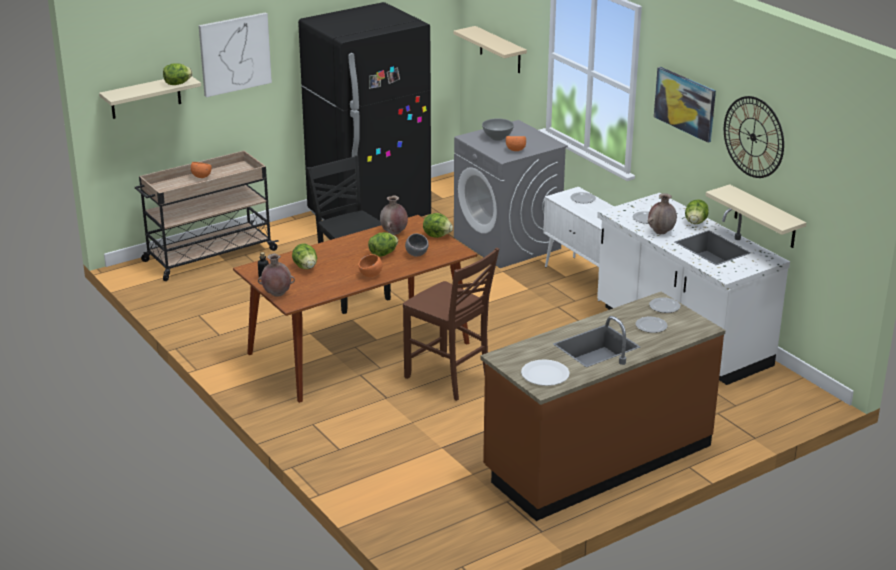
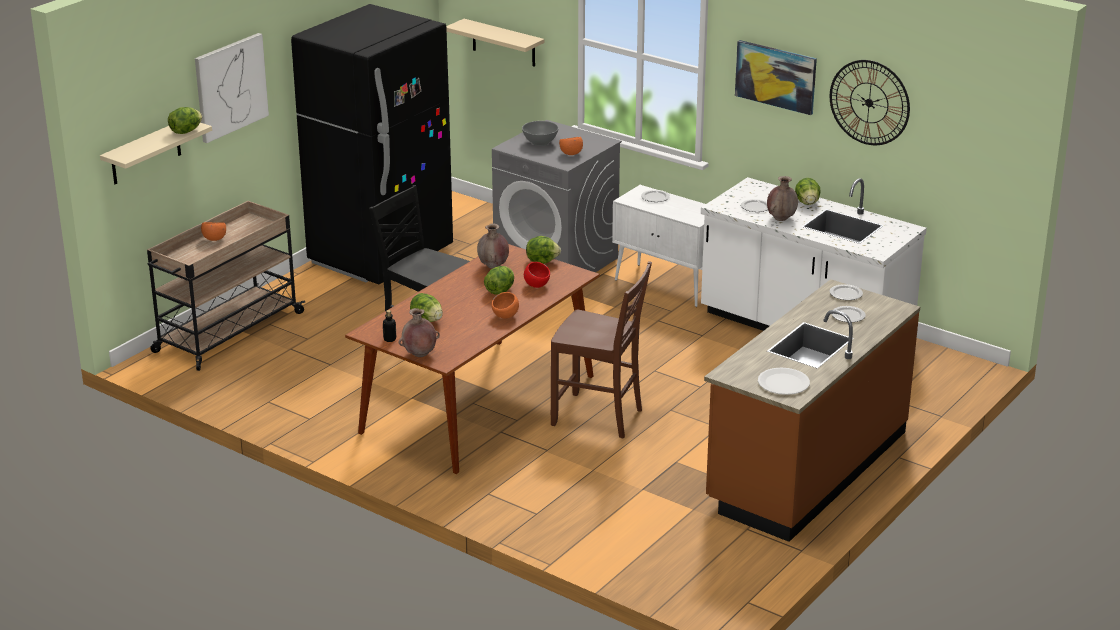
camera: 20 degrees left, 0 degrees up
(416, 254) = (536, 285): grey bowl -> red bowl
(765, 217) = (889, 186): beige shelf -> none

